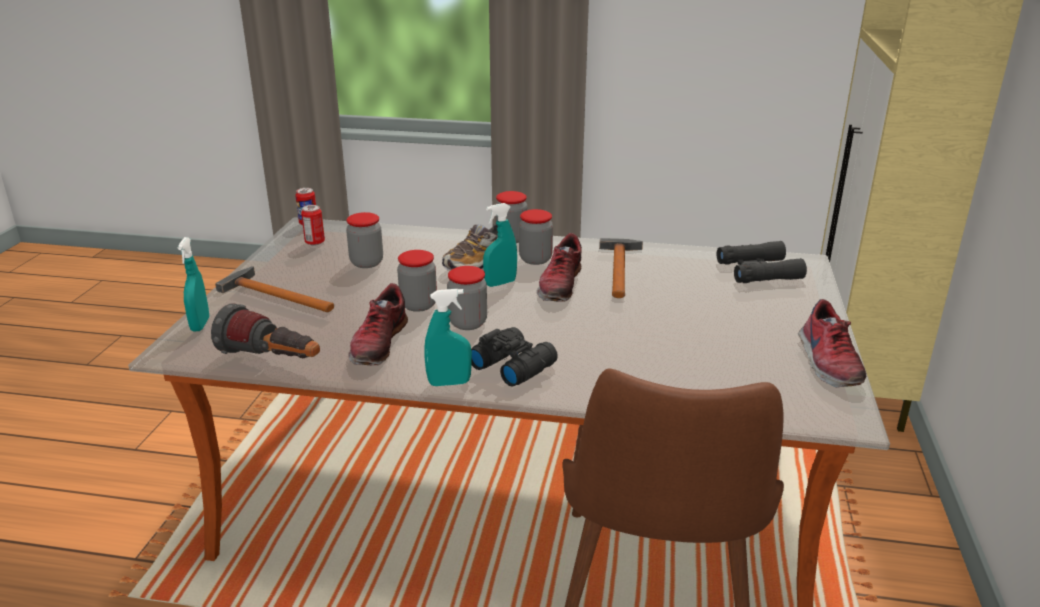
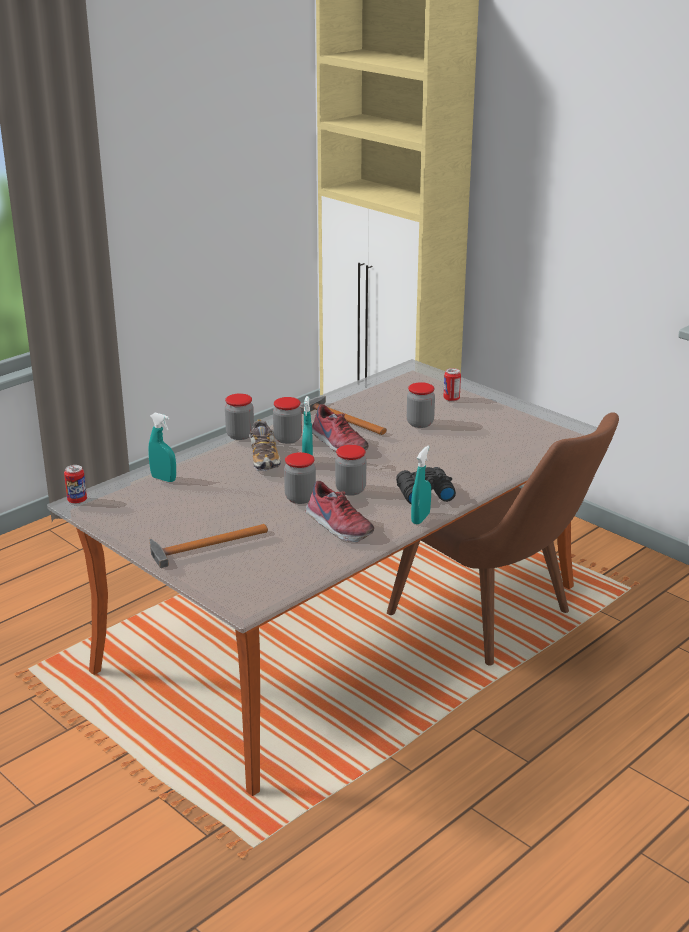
camera: 55 degrees left, 0 degrees up
(200, 325) = (214, 586): turquoise spray bottle -> turquoise spray bottle (163, 479)
(273, 360) = (313, 569): flashlight -> none
(315, 242) = (124, 507): can -> can (451, 399)
(366, 263) = (199, 497): jar -> jar (420, 423)
(758, 271) = (405, 384): black binoculars -> none
(826, 362) = (527, 412): shoe -> none

